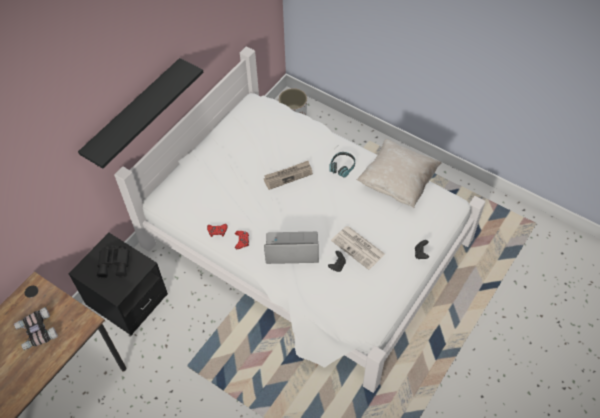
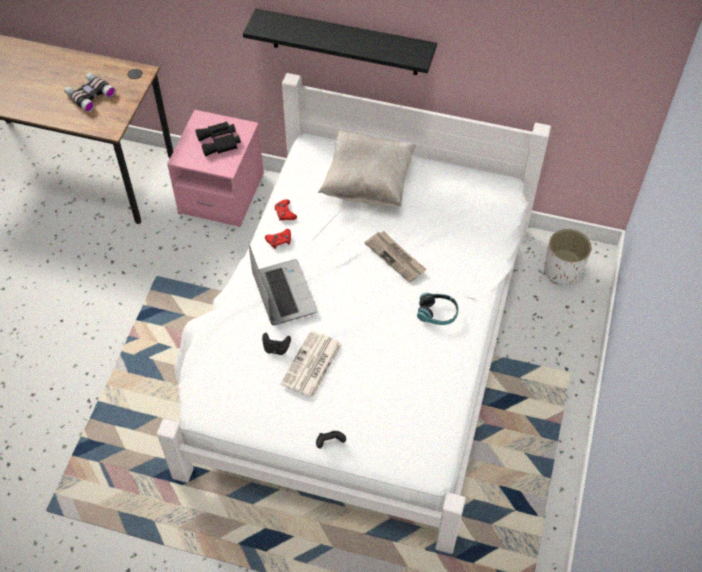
camera: 70 degrees right, 0 degrees up
(127, 299) = (221, 193): black nightstand -> pink nightstand
(397, 183) = (439, 387): beige pillow -> beige pillow (367, 184)

